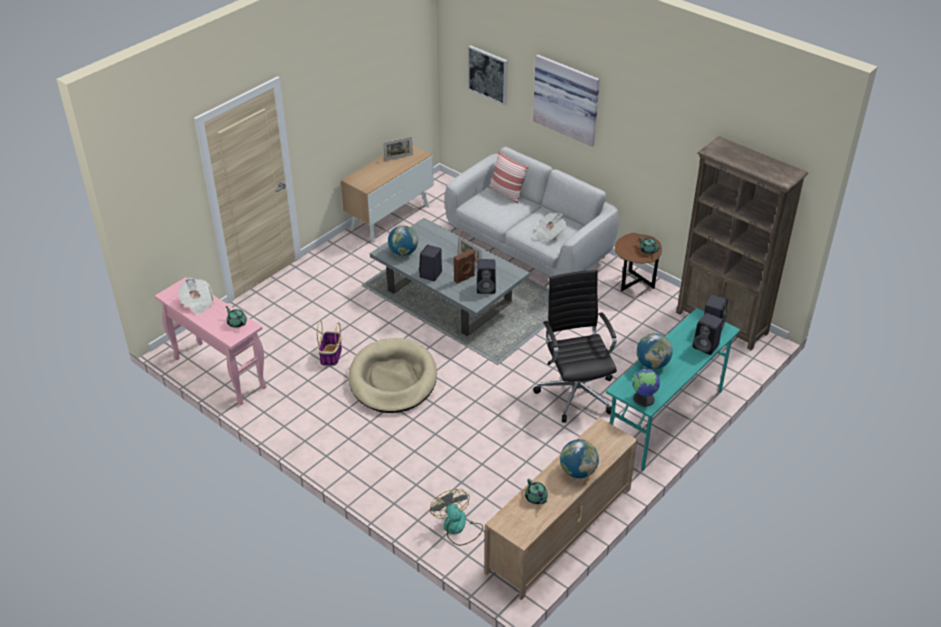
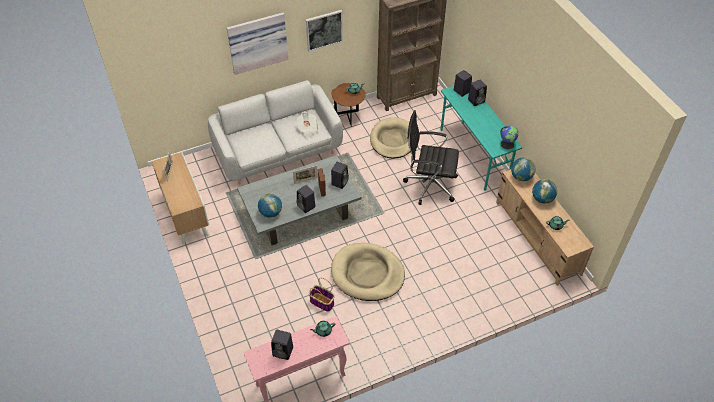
camera: 65 degrees left, 10 degrees up
(197, 303) = (283, 351): newspaper -> black speaker
(458, 528) = (516, 286): fan -> none
(488, 74) = (181, 69): picture -> picture (324, 30)
(506, 193) = (246, 132): pillow -> none
(628, 335) = (393, 140): none -> beige dog bed
(652, 364) = (480, 128): globe -> globe (521, 177)

